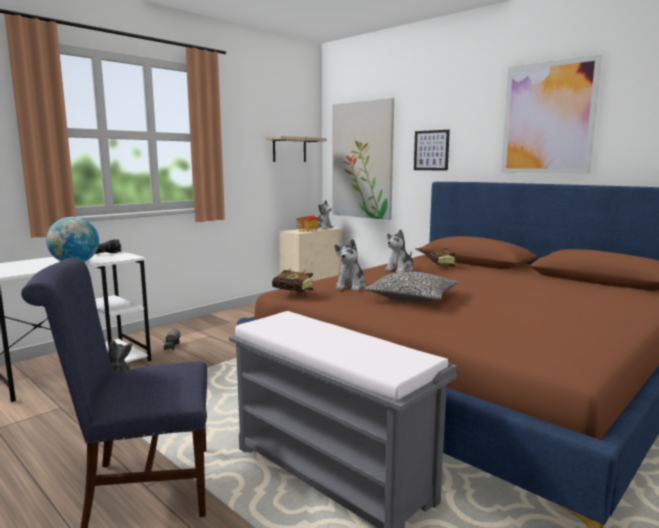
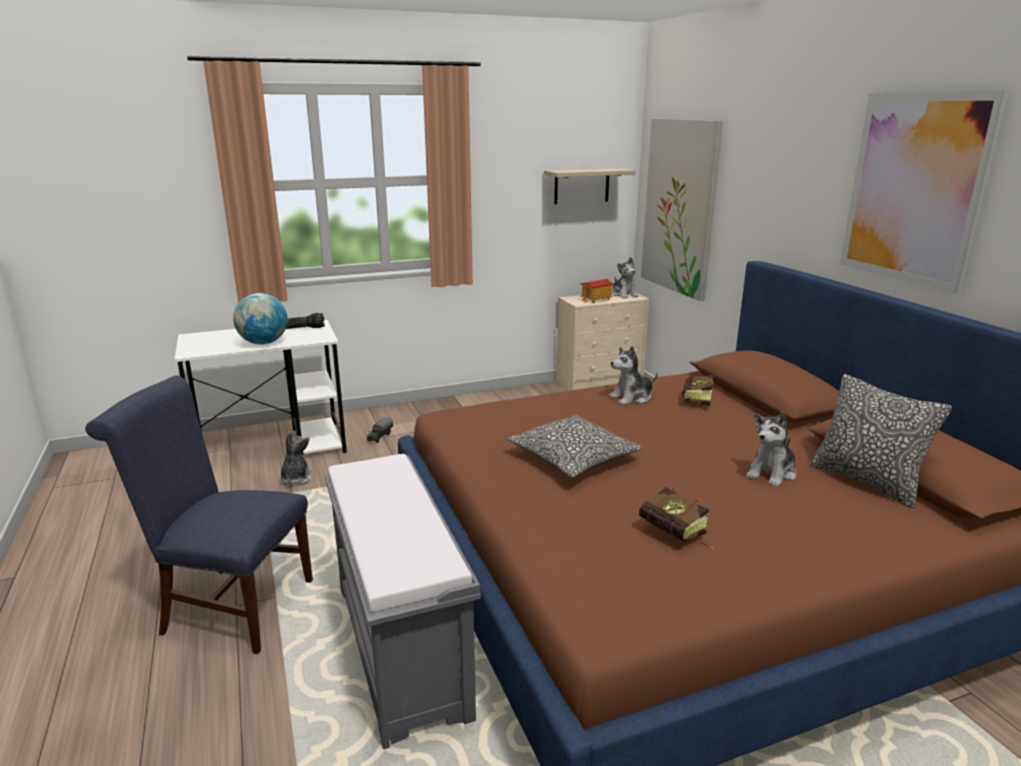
camera: 25 degrees right, 10 degrees up
(296, 294) = (448, 425): book -> book (677, 536)
(351, 286) = (521, 423): plush toy -> plush toy (772, 473)
(431, 150) = (759, 209): picture -> none
(587, 285) = (867, 481): none -> pillow

